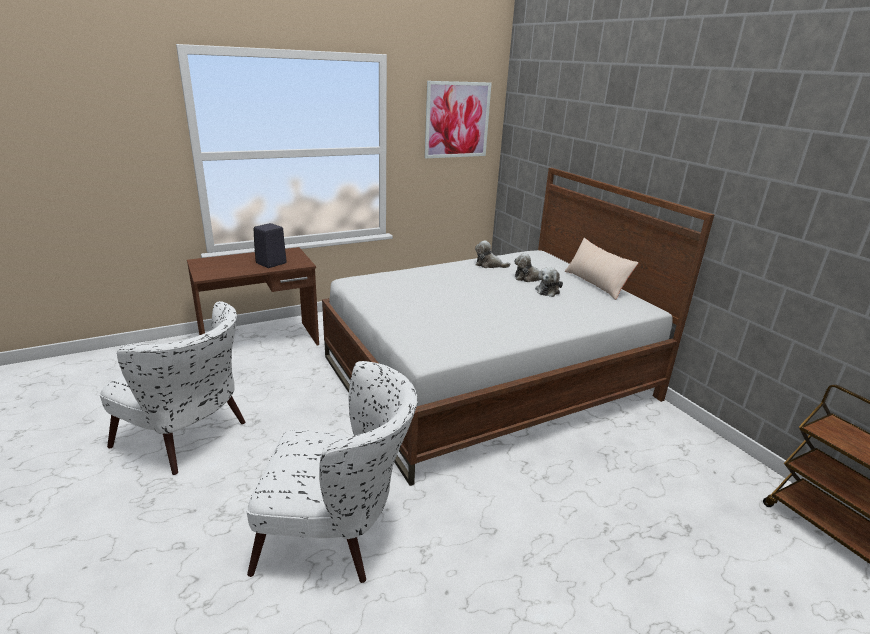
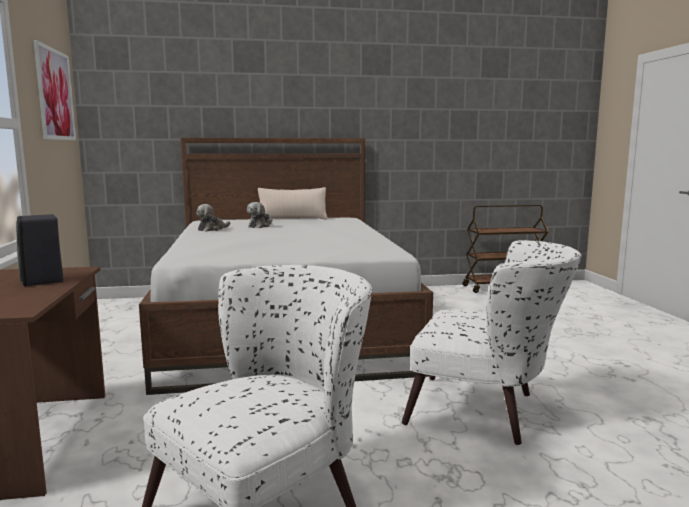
camera: 70 degrees left, 15 degrees down
(338, 533) = (486, 412): white armchair -> white armchair turned 90 degrees clockwise
(548, 290) = (292, 225): plush toy -> none

